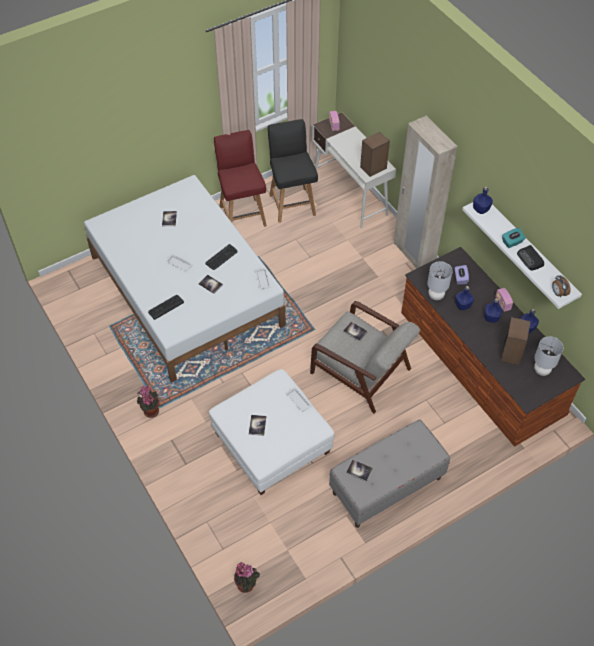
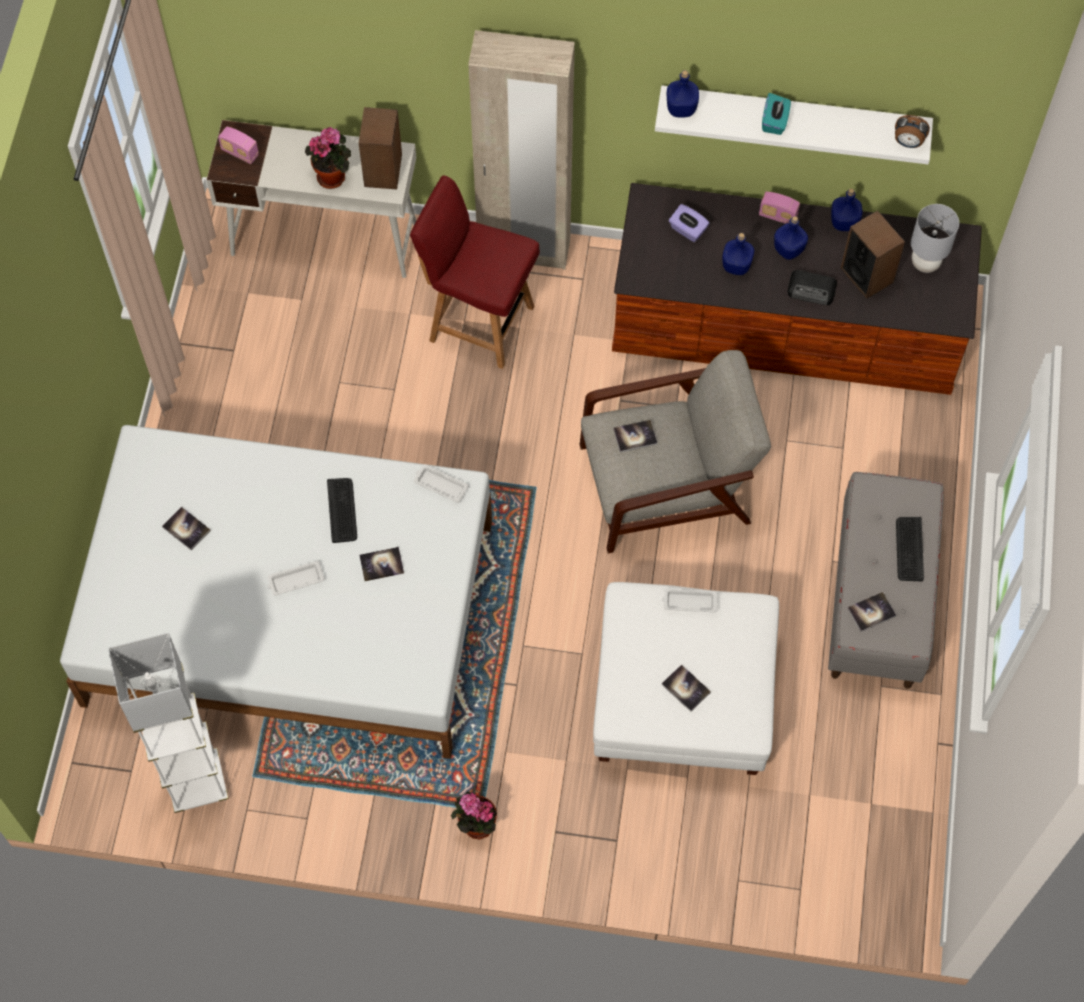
camera: 50 degrees left, 10 degrees up
(91, 311) = (197, 783): none -> white floor lamp
(165, 307) = (366, 660): keyboard -> keyboard (909, 549)
(242, 215) = (214, 419): red chair -> red chair (479, 322)
(247, 585) = (882, 896): potted plant -> potted plant (333, 176)
(292, 204) = (263, 332): black chair -> none
(436, 296) = (689, 285): grey table lamp -> none
(530, 260) = (824, 126): radio -> radio (812, 290)

